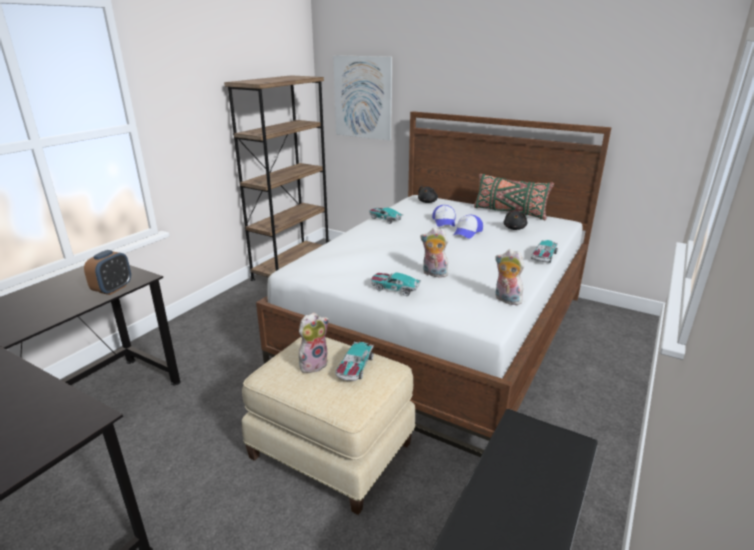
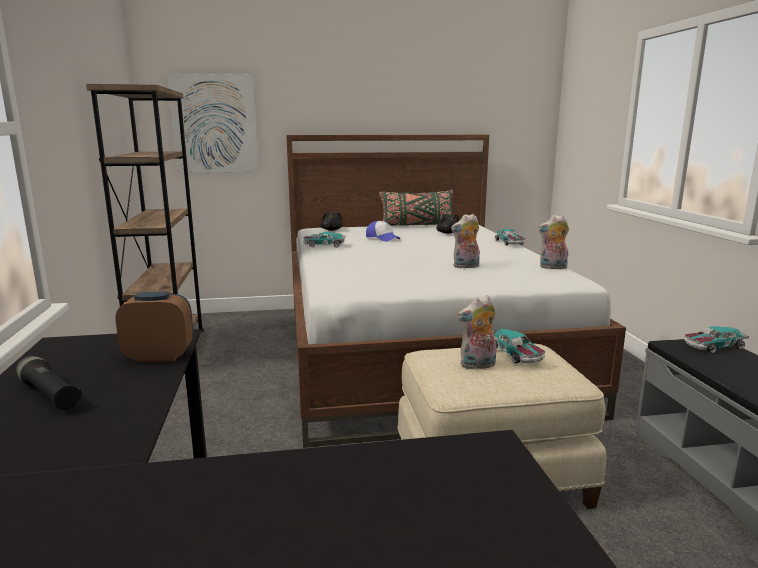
camera: 40 degrees left, 10 degrees down
(46, 295) = (49, 394): none -> black flashlight
(113, 289) = (159, 357): alarm clock -> alarm clock turned 75 degrees counterclockwise
(313, 364) = (477, 365): plush toy -> plush toy turned 120 degrees counterclockwise
(394, 288) = (462, 281): toy car -> toy car (713, 346)
(467, 232) = (420, 240): cap -> none

